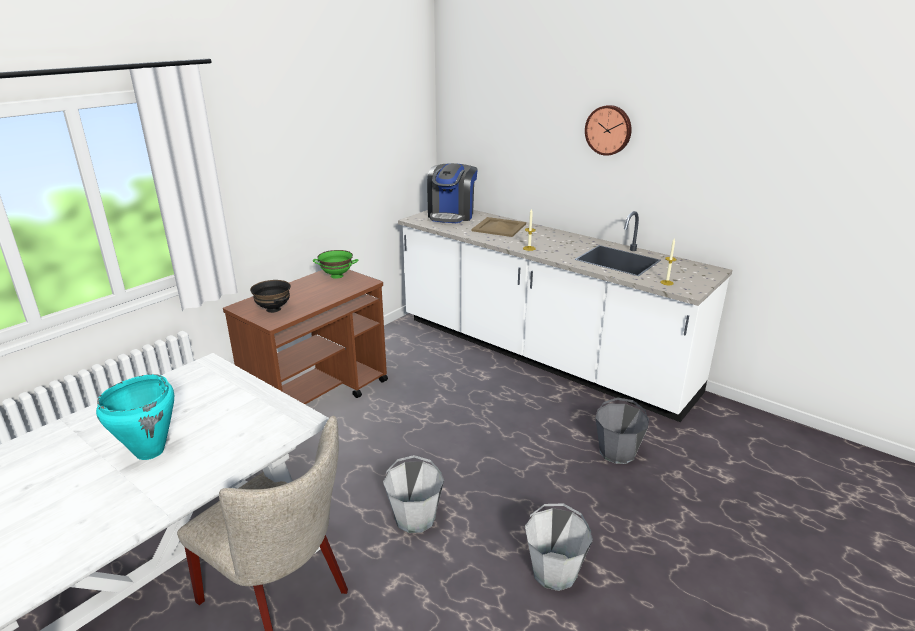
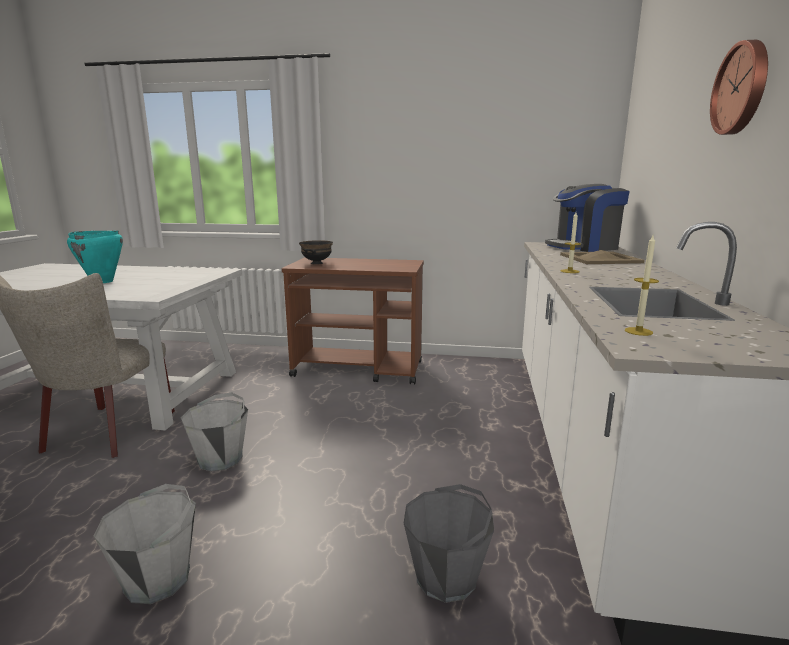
camera: 60 degrees right, 10 degrees down
(337, 276) = (402, 263): green bowl -> none

